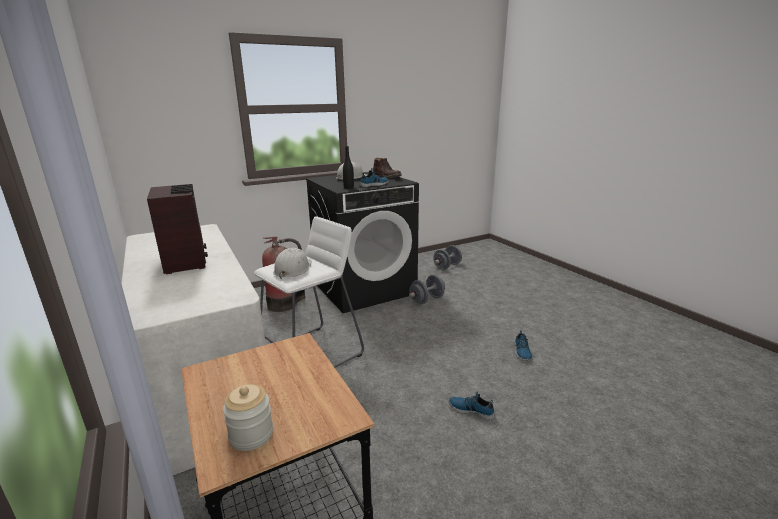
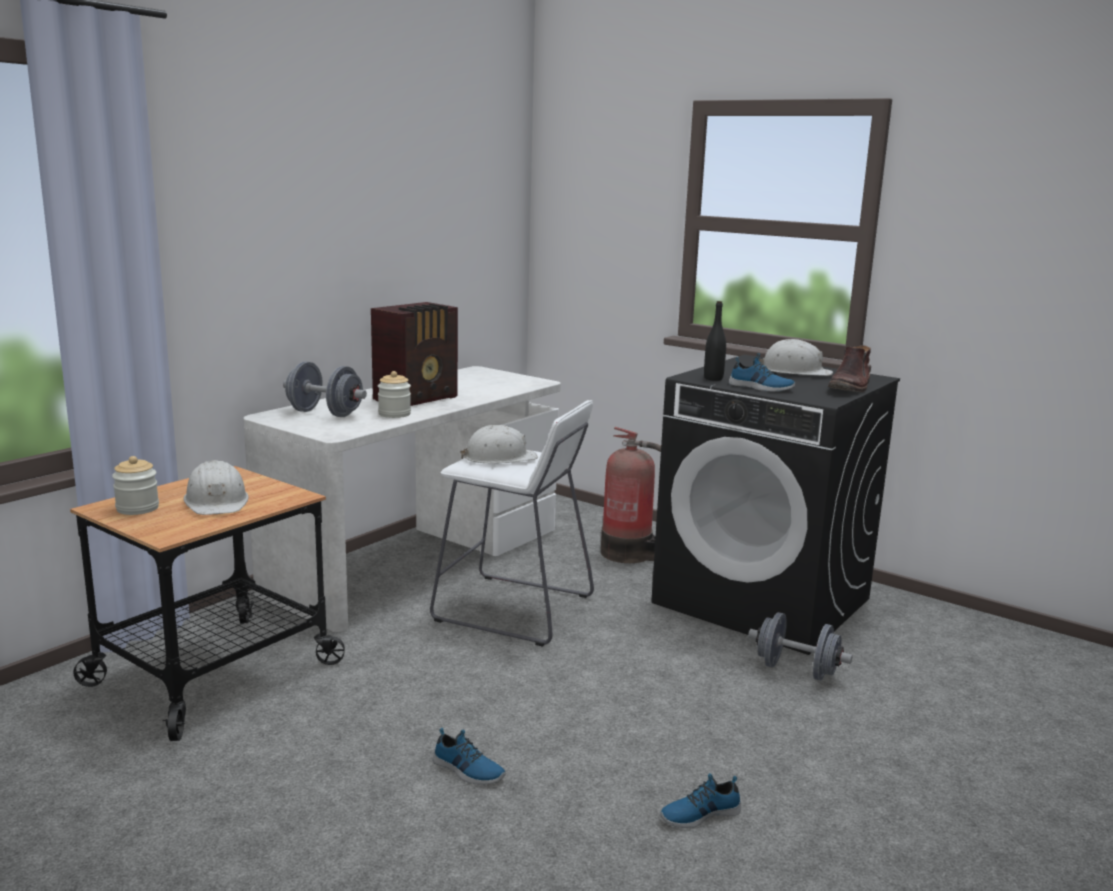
camera: 65 degrees right, 5 degrees down
(215, 272) = (394, 414): none -> jar
(276, 383) = (217, 501): none -> white hard hat
(447, 266) = (1000, 668): grey dumbbell -> grey dumbbell (325, 413)
(471, 409) = (467, 770): shoe -> shoe turned 120 degrees clockwise

